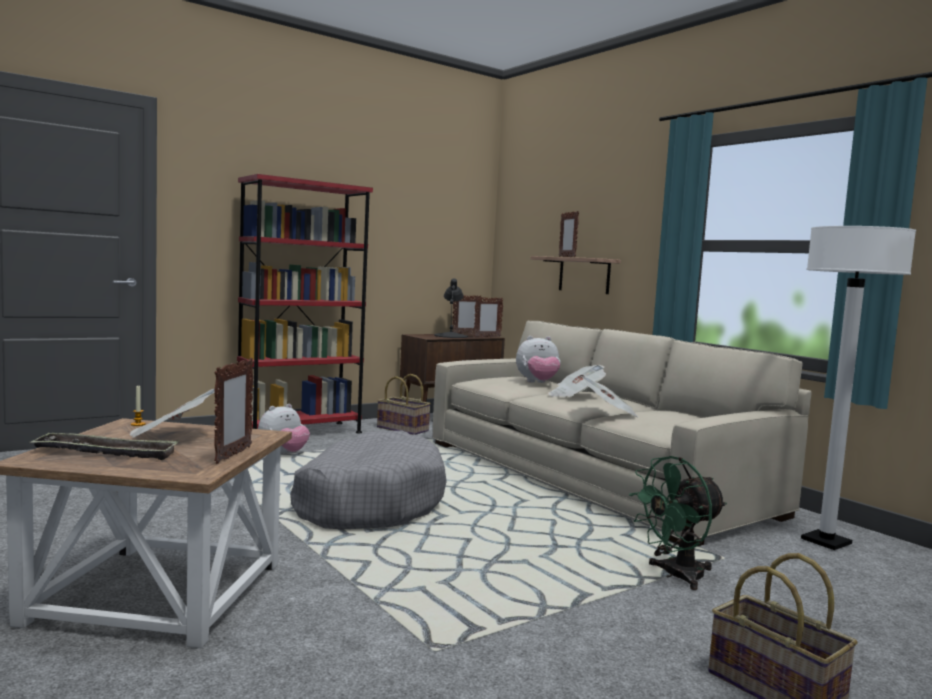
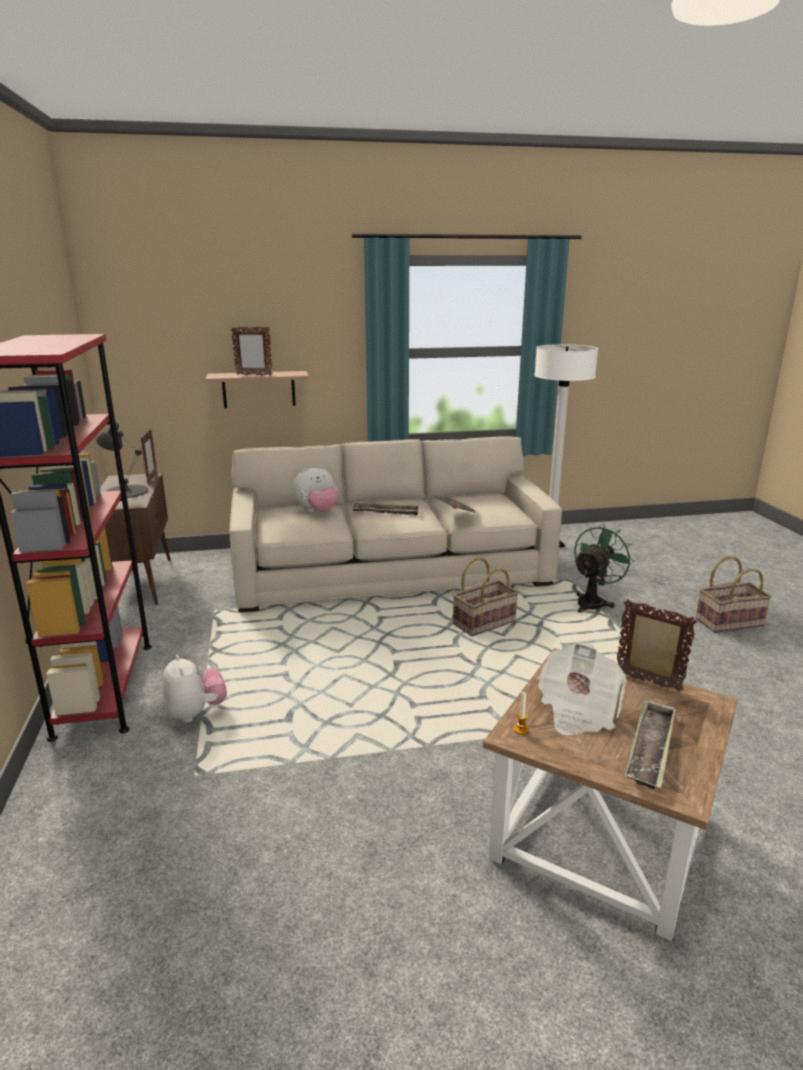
camera: 65 degrees left, 15 degrees up
(368, 502) = (405, 685): grey dog bed -> none
(403, 429) = (160, 618): basket -> basket (483, 622)
(465, 333) = (109, 482): picture frame -> none
(537, 383) = (317, 512): plush toy -> plush toy turned 45 degrees clockwise
(575, 396) = (386, 512): newspaper -> tray
(675, 576) = (593, 602): green fan -> green fan turned 135 degrees counterclockwise

